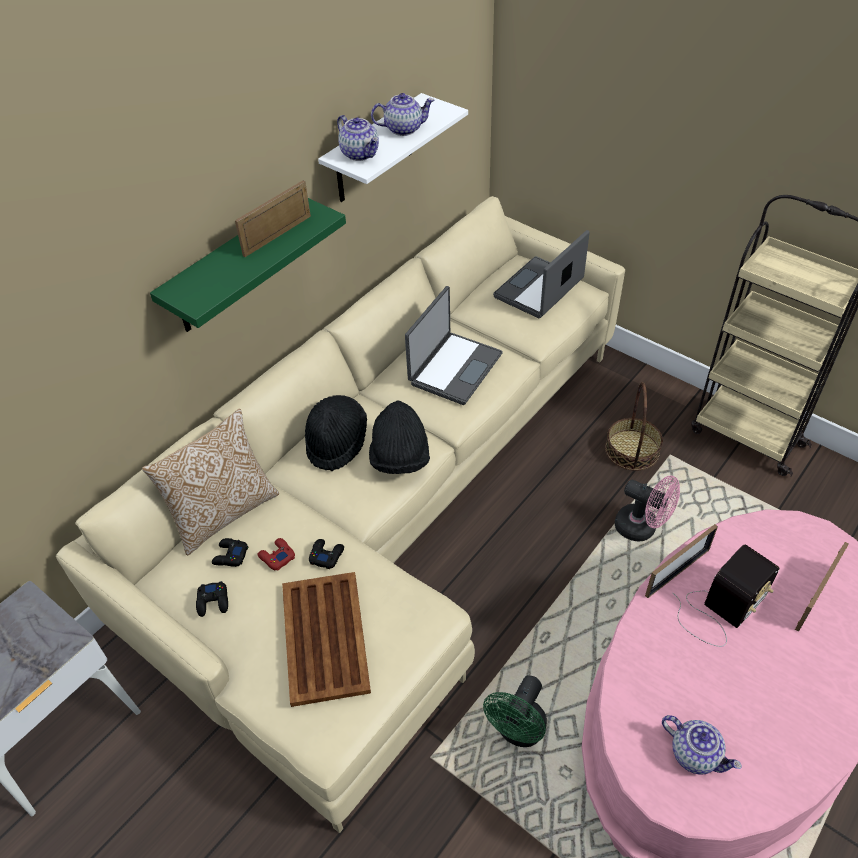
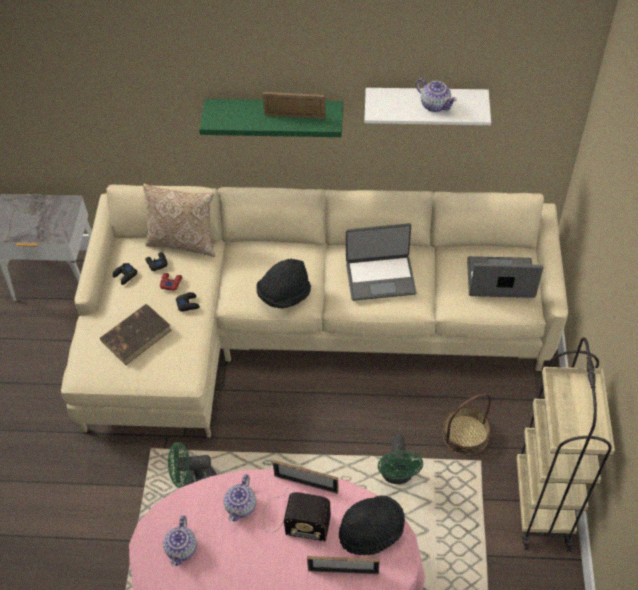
camera: 55 degrees right, 5 degrees up
(325, 636) = (137, 335): brown tray -> brown book
(336, 442) = (272, 258): black hat -> black hat (371, 531)
(360, 154) = (388, 102): teapot -> teapot (241, 506)
(642, 528) = (397, 475): pink fan -> green fan

